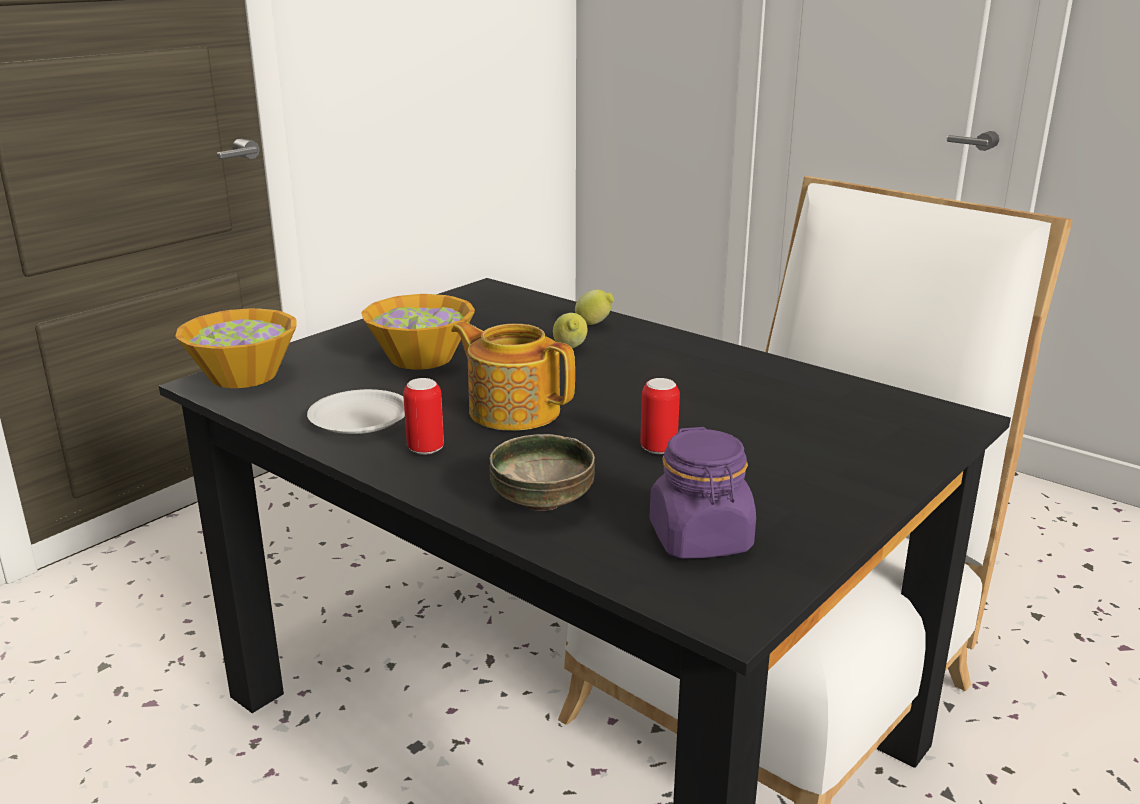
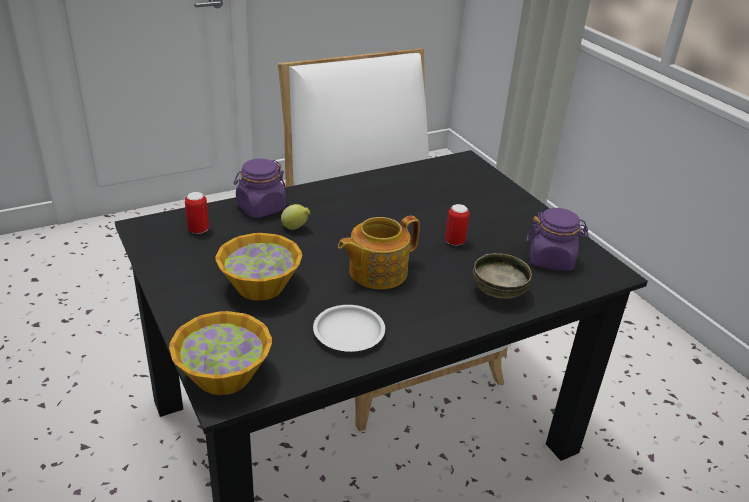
camera: 70 degrees left, 10 degrees up
(425, 449) = (411, 315): can -> can (198, 230)
(594, 324) = (261, 208): lemon -> purple jar

